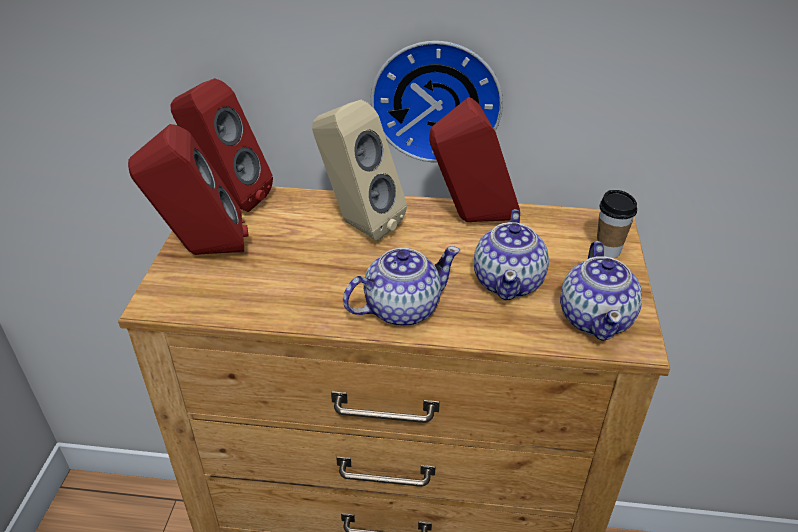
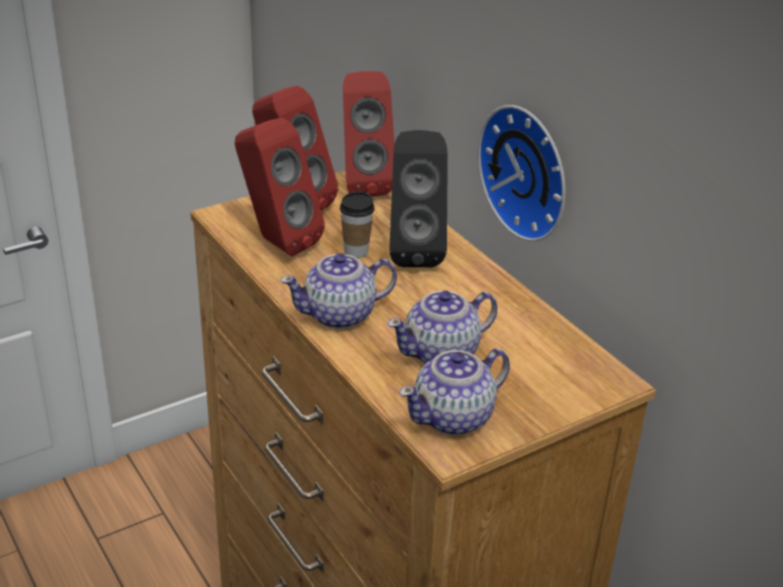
camera: 50 degrees right, 5 degrees down
(357, 224) = (414, 251): beige speaker -> black speaker
(401, 308) = (340, 315): teapot -> teapot turned 135 degrees clockwise
(470, 220) = (499, 302): red speaker -> red speaker (276, 242)
(607, 251) = (562, 393): cup -> cup (356, 251)

